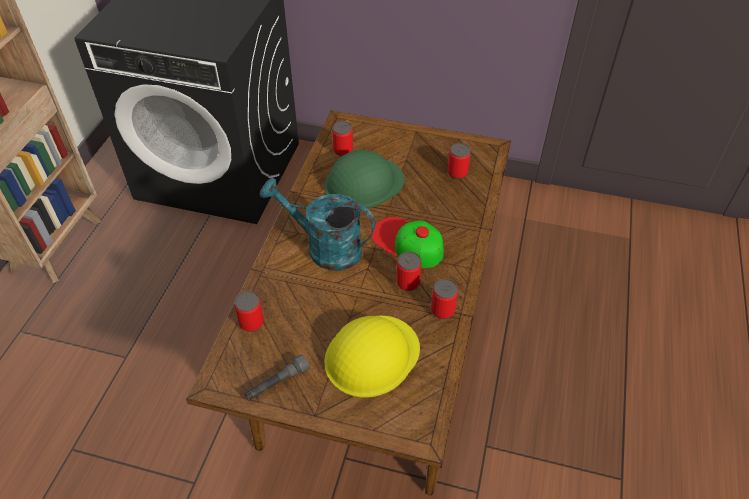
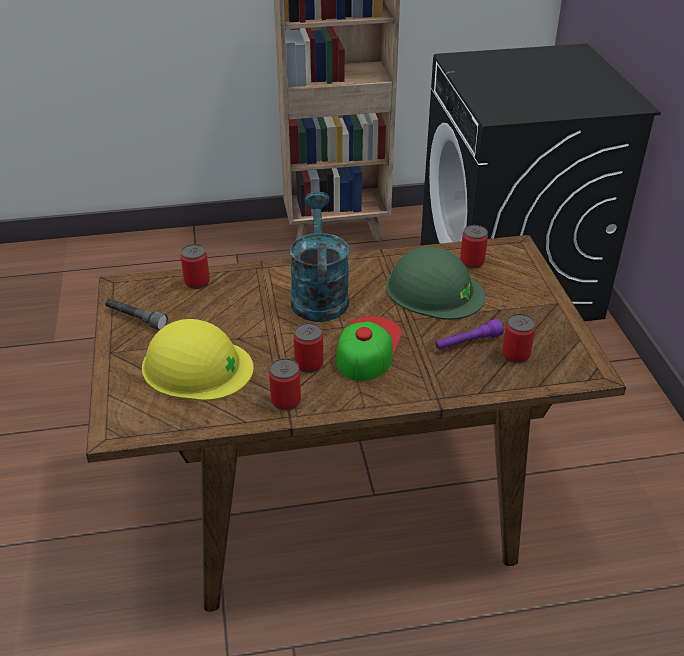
camera: 65 degrees right, 10 degrees down
(432, 190) = (467, 343): none -> purple flashlight

